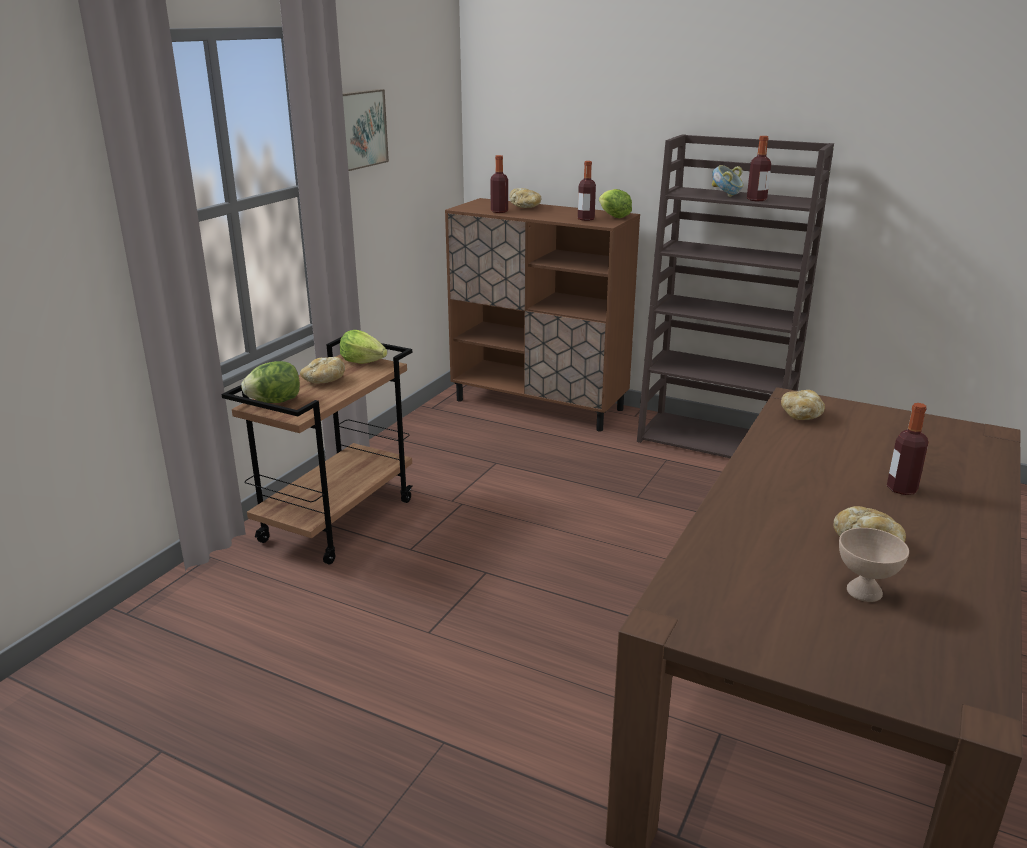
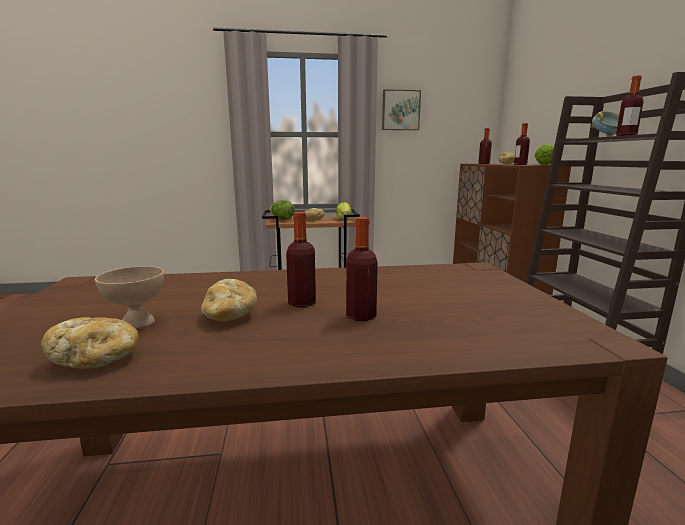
camera: 55 degrees right, 10 degrees down
(801, 415) = (449, 273): bread -> bread (97, 359)
(850, 503) = (302, 303): none -> bottle

